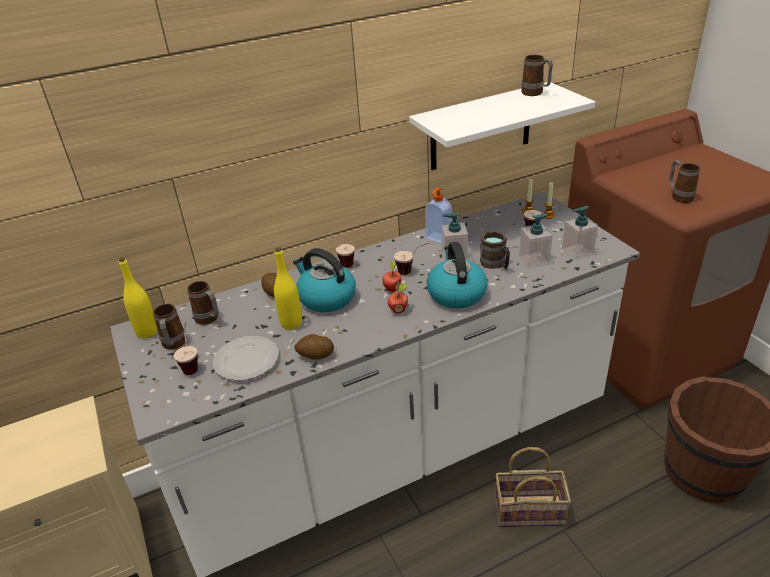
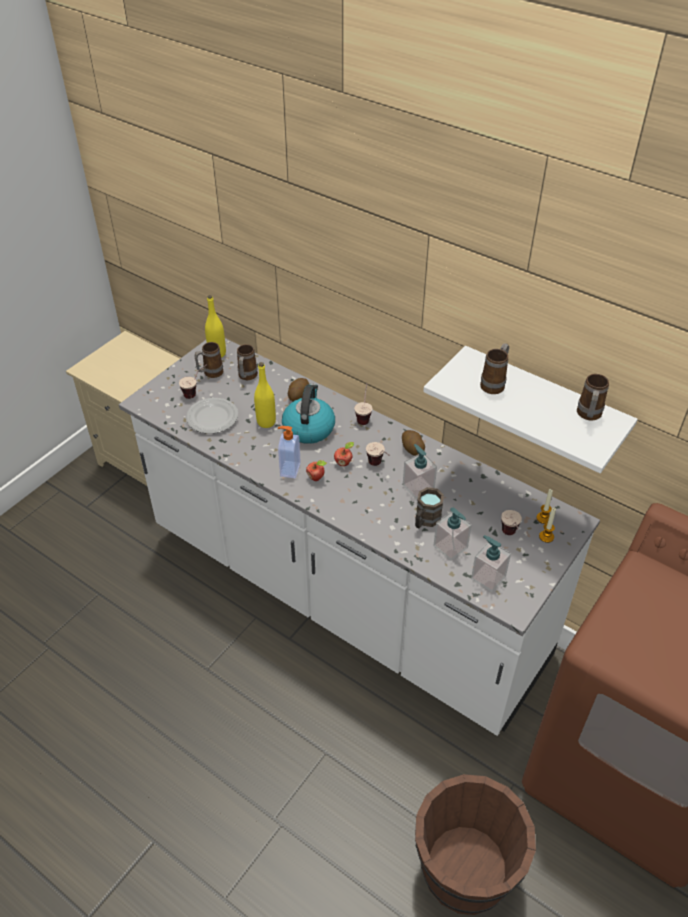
camera: 60 degrees right, 10 degrees up
(315, 356) = (236, 451): potato -> potato (412, 449)
(438, 238) = (443, 465): soap dispenser -> soap dispenser (289, 469)
(456, 293) = (361, 506): kettle -> none
(531, 510) = (334, 720): basket -> none
(679, 196) = (635, 636): mug -> mug (494, 384)

